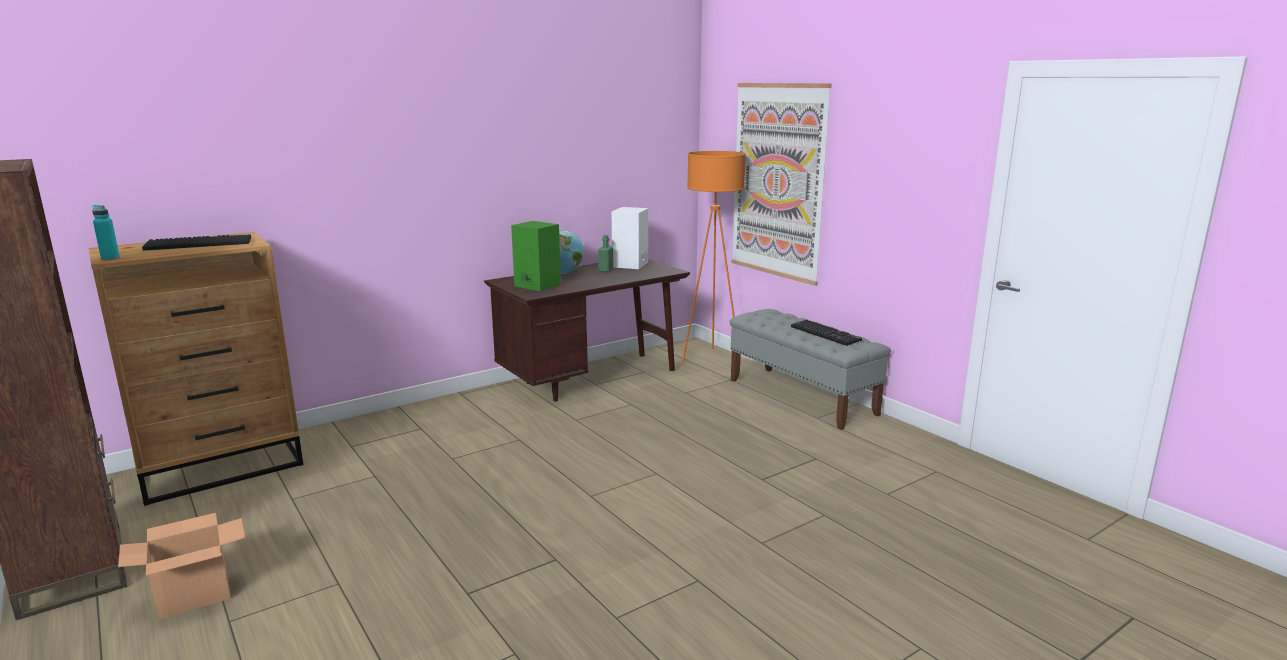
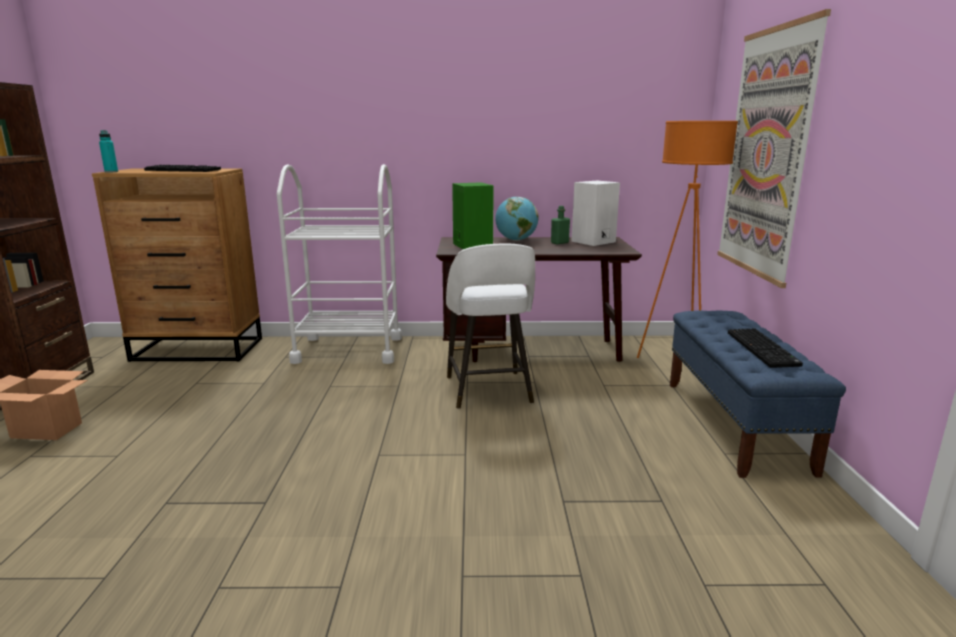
camera: 35 degrees right, 0 degrees up
(412, 421) = (348, 350): none -> white cart
(605, 422) = (489, 391): none -> white stool
(802, 397) = (734, 424): grey bench -> blue bench

